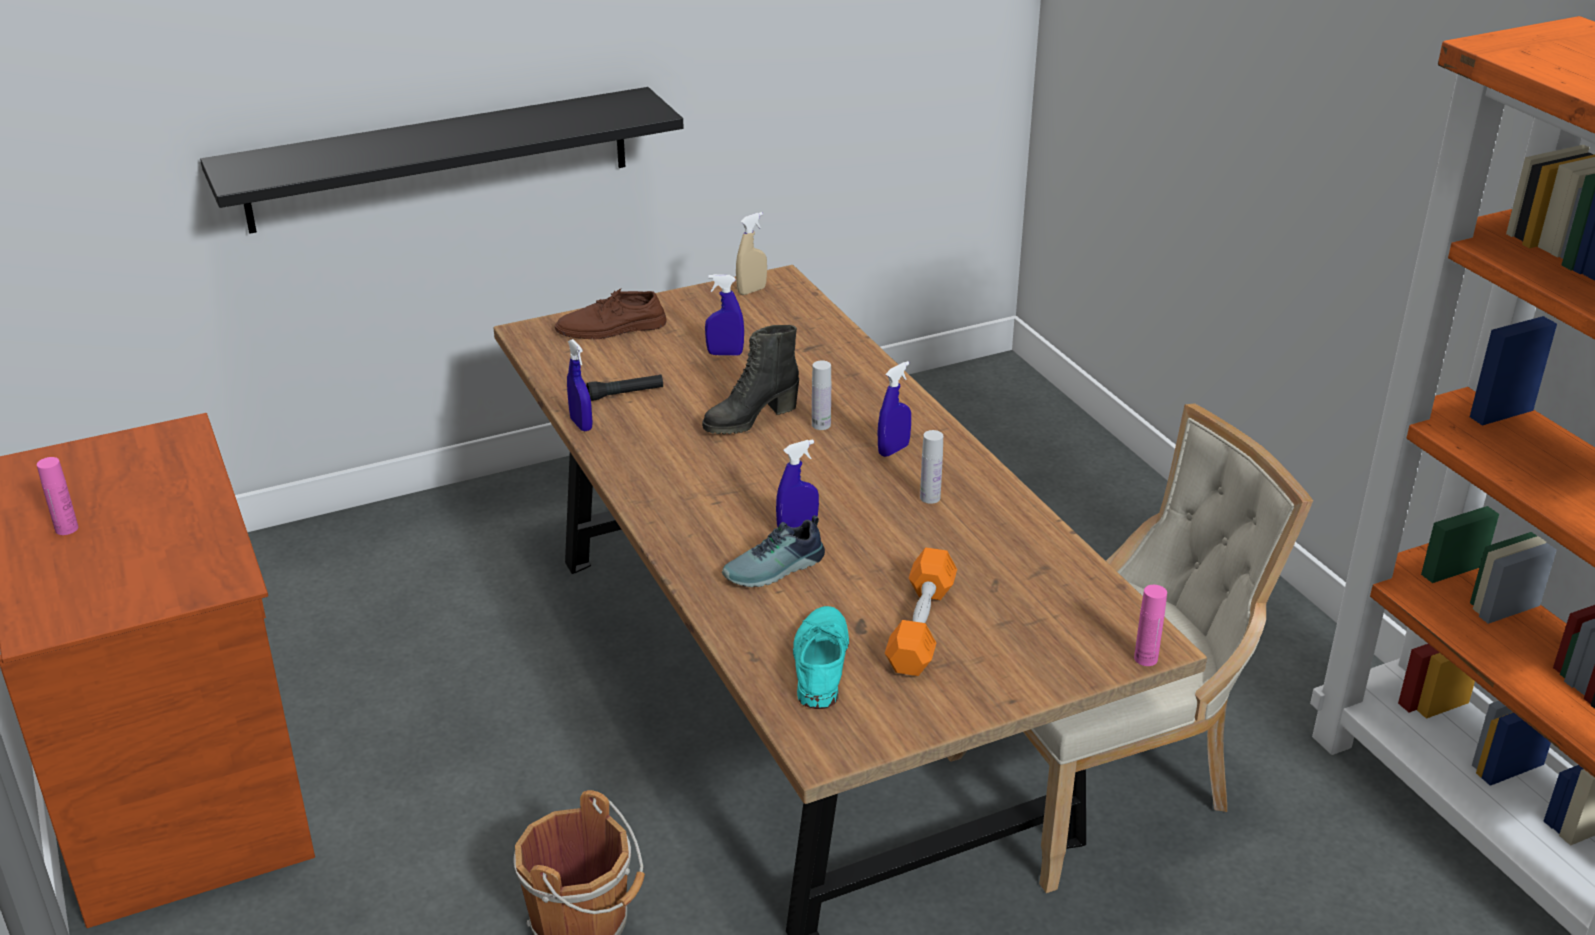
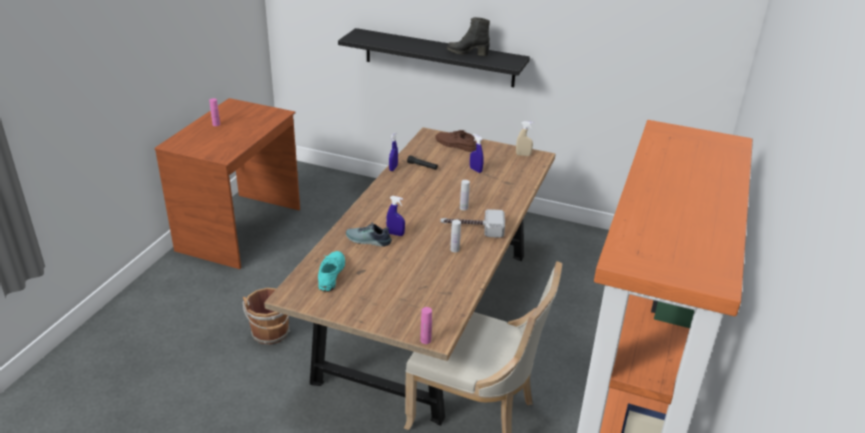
camera: 45 degrees right, 0 degrees up
(749, 419) = (445, 194): black boot -> black boot (467, 53)
(820, 662) = (331, 273): turquoise shoe -> turquoise shoe turned 45 degrees counterclockwise
(893, 450) = (472, 228): blue spray bottle -> hammer
(921, 627) = (376, 283): orange dumbbell -> none

